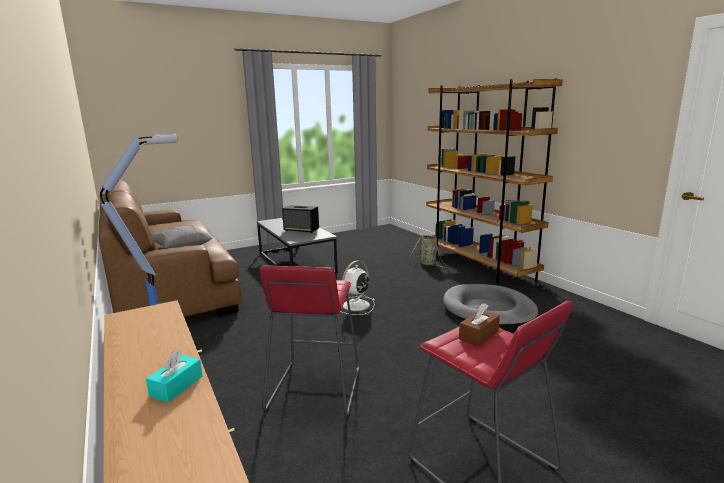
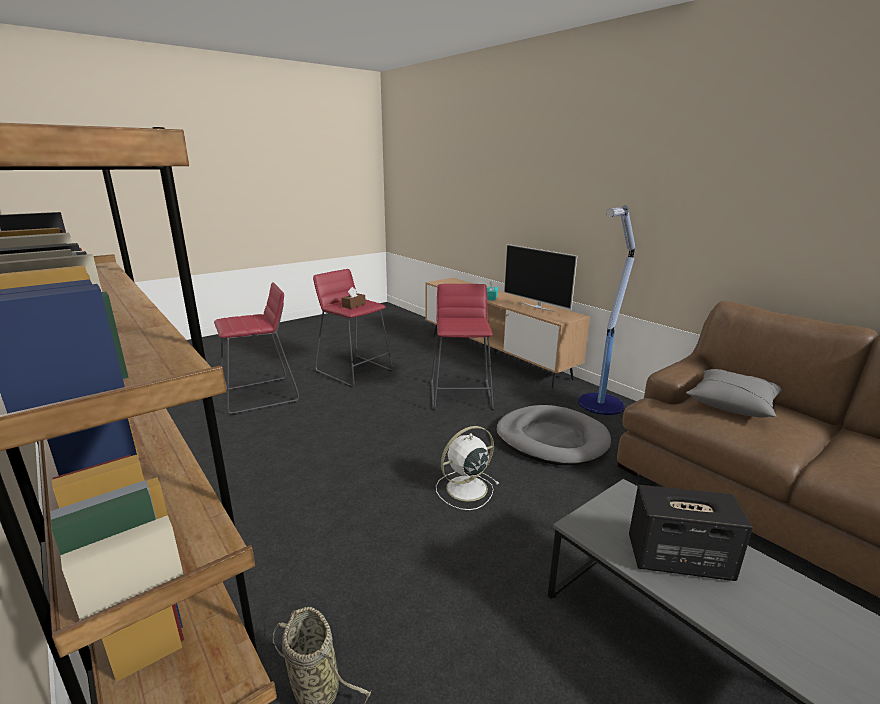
camera: 170 degrees right, 5 degrees up
(138, 343) = (537, 307): none -> television
(355, 306) = (465, 489): white fan -> white fan turned 150 degrees counterclockwise
(488, 310) = (269, 493): grey dog bed -> grey dog bed (551, 439)
(600, 409) = (260, 396): none -> red stool

